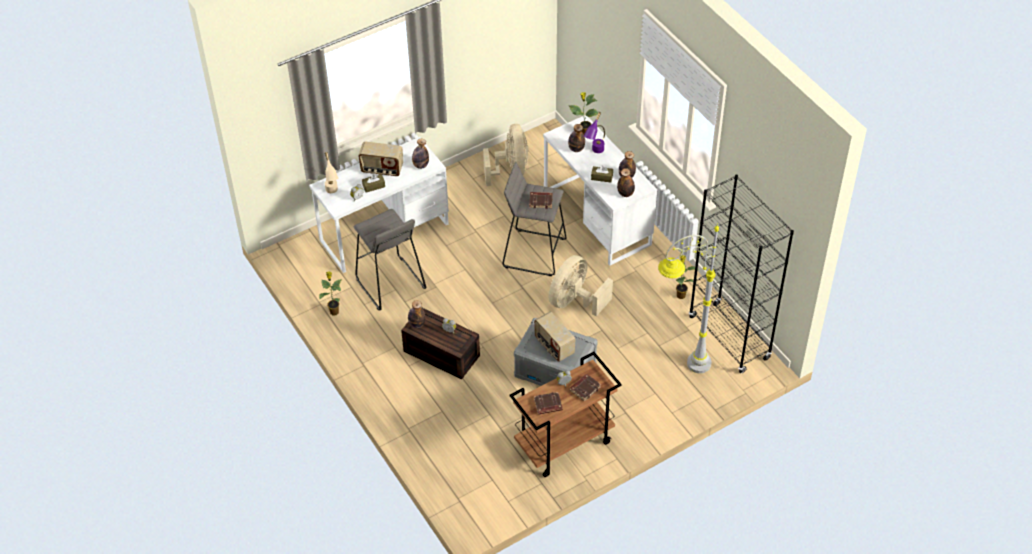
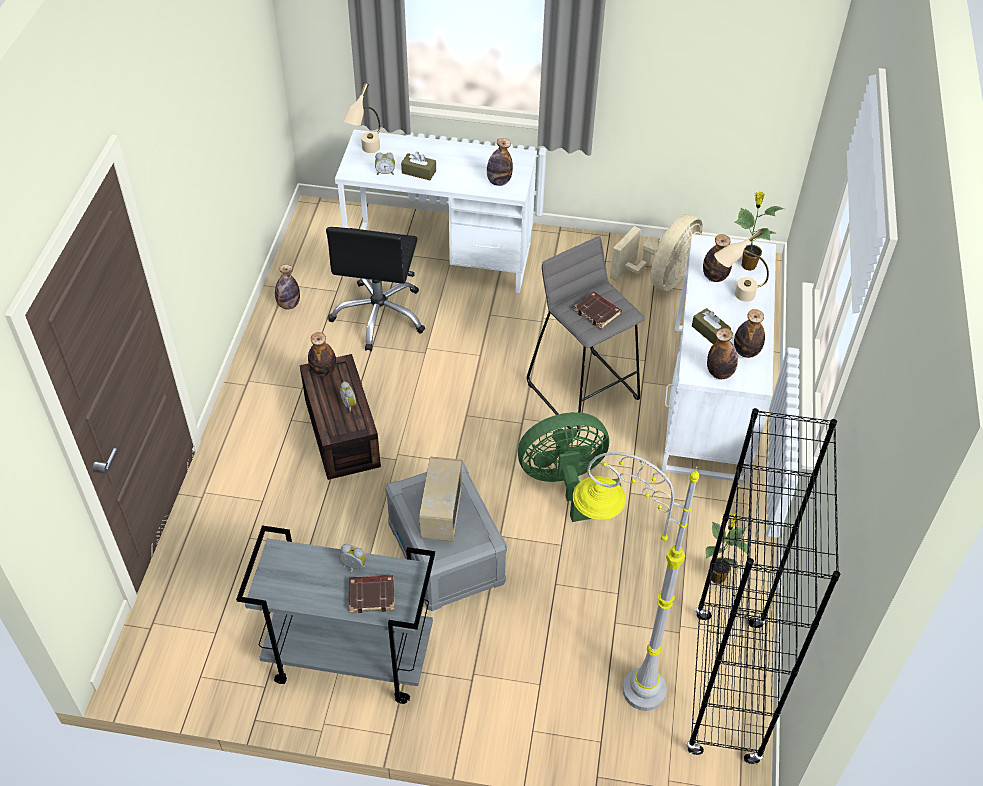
camera: 40 degrees right, 0 degrees up
(334, 311) = (288, 305): potted plant -> bottle
(382, 169) = (450, 160): radio -> none
(390, 284) = (380, 315): grey stool -> black office chair
(548, 405) = (299, 580): brown book -> none
(563, 444) = (348, 658): brown cart -> grey cart
(575, 301) = (567, 484): beige fan -> green fan
(595, 152) = (735, 296): purple table lamp -> beige table lamp

